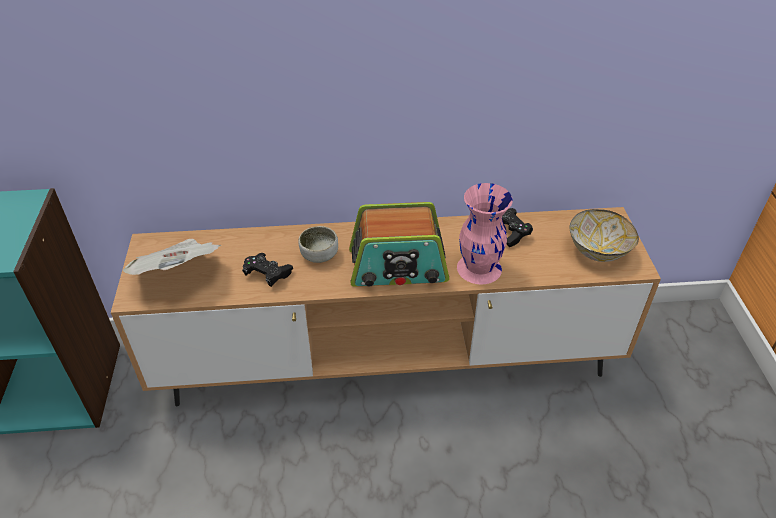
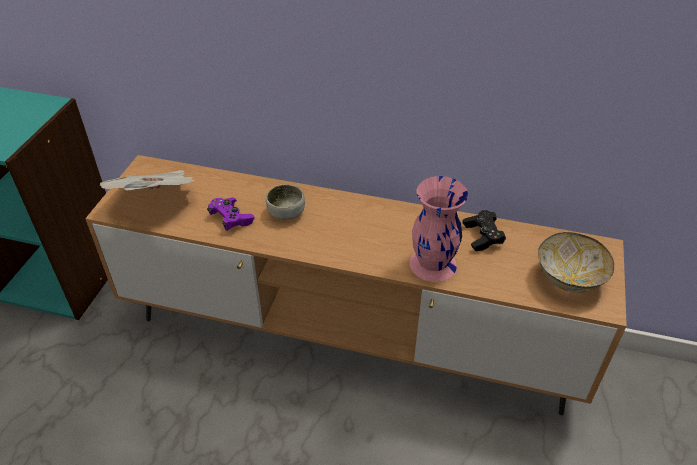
camera: 20 degrees right, 0 degrees up
(267, 274) = (231, 219): black game controller -> purple game controller
(398, 267) = (353, 242): radio -> none

